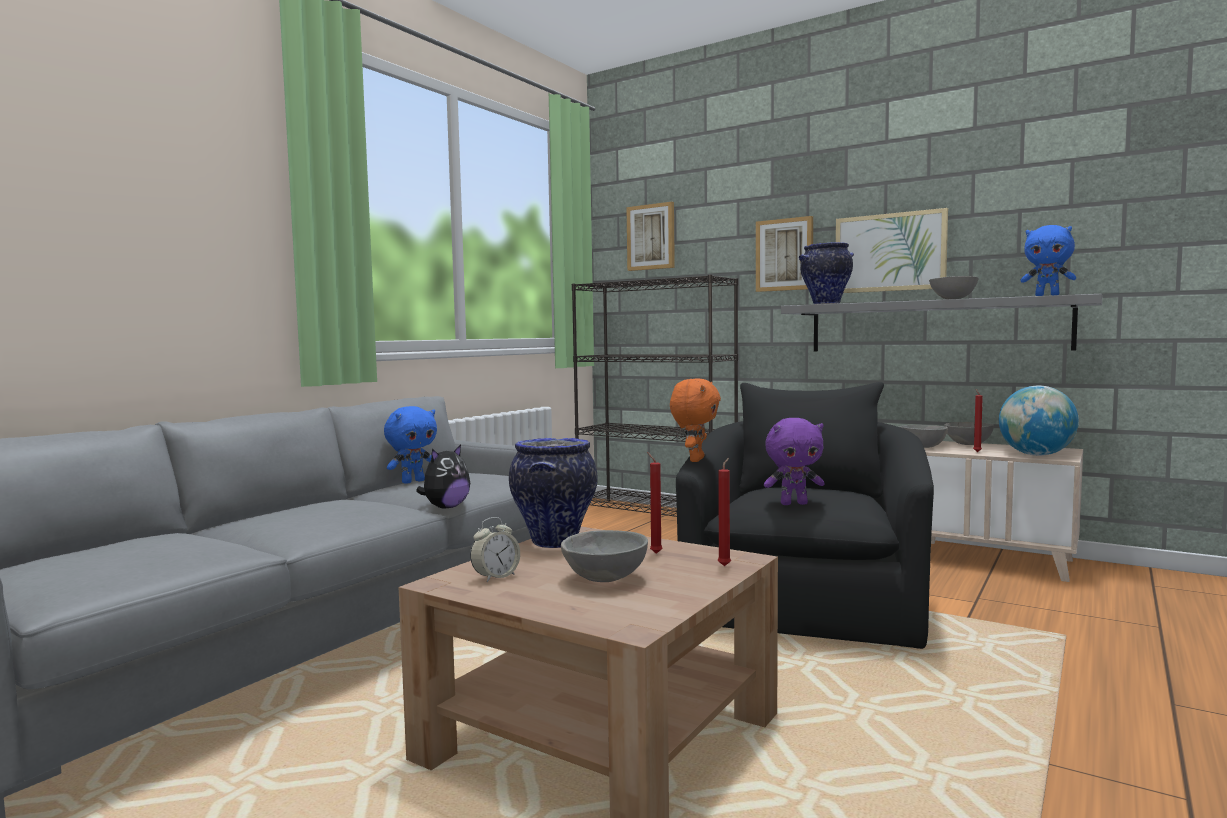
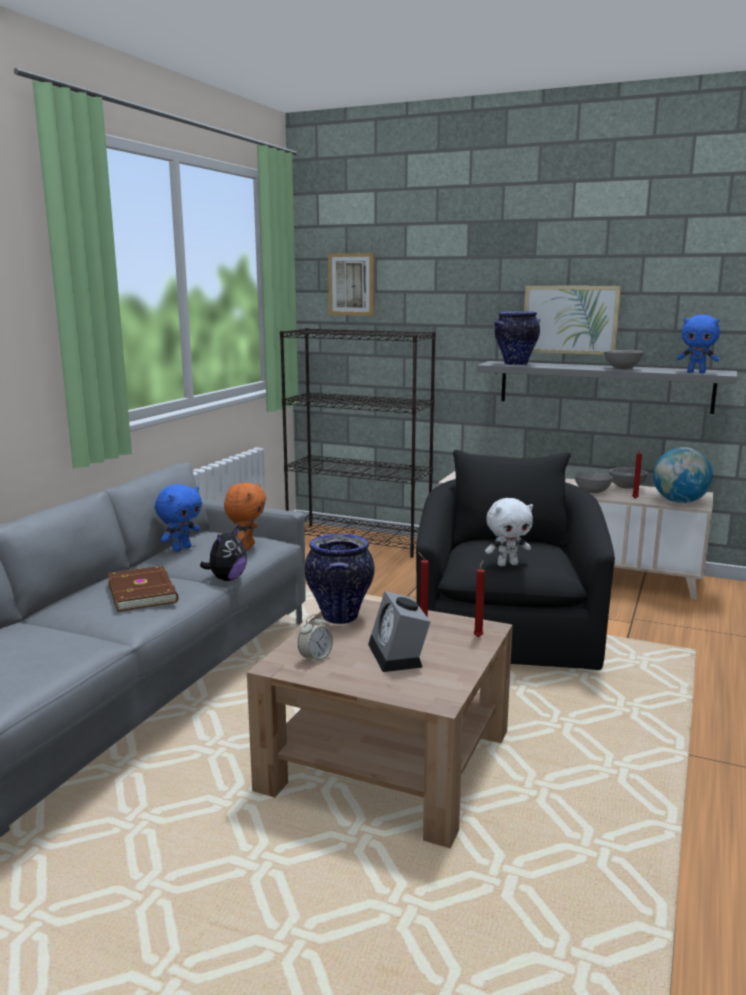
camera: 10 degrees left, 10 degrees up
(337, 510) = (144, 592): none -> brown book
(605, 579) = (398, 656): grey bowl -> alarm clock
(695, 460) = (427, 528): orange plush toy -> orange plush toy (247, 547)
(784, 255) = (478, 313): picture -> none
(794, 503) = (507, 564): purple plush toy -> white plush toy

